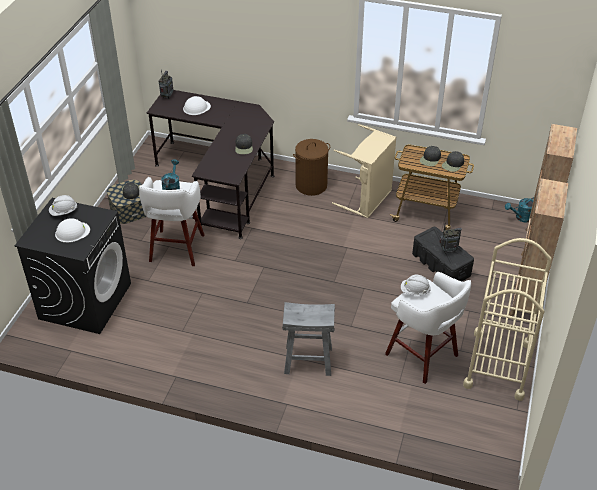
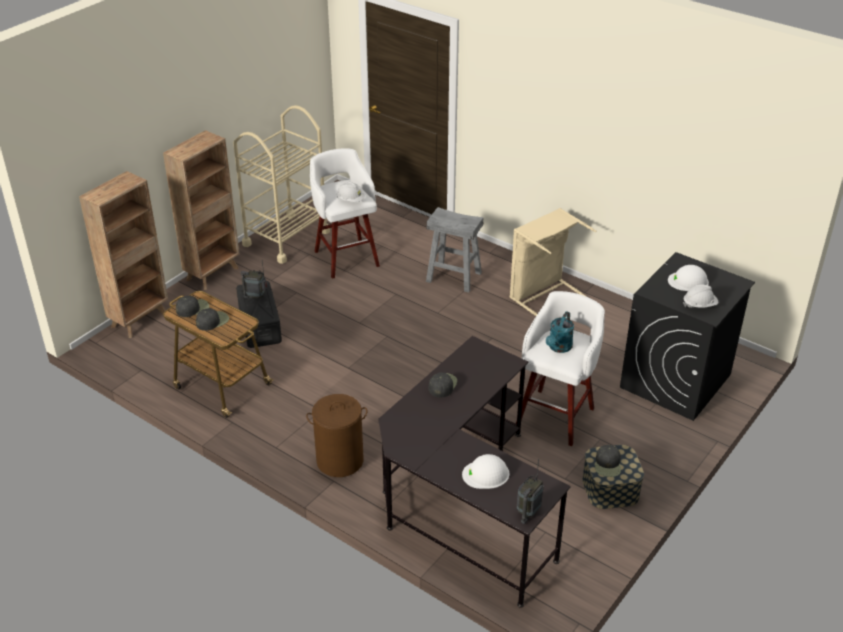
camera: 160 degrees left, 5 degrees down
(367, 200) = (280, 420): beige laundry basket -> beige laundry basket (543, 295)
(521, 217) = (120, 351): turquoise watering can -> none

